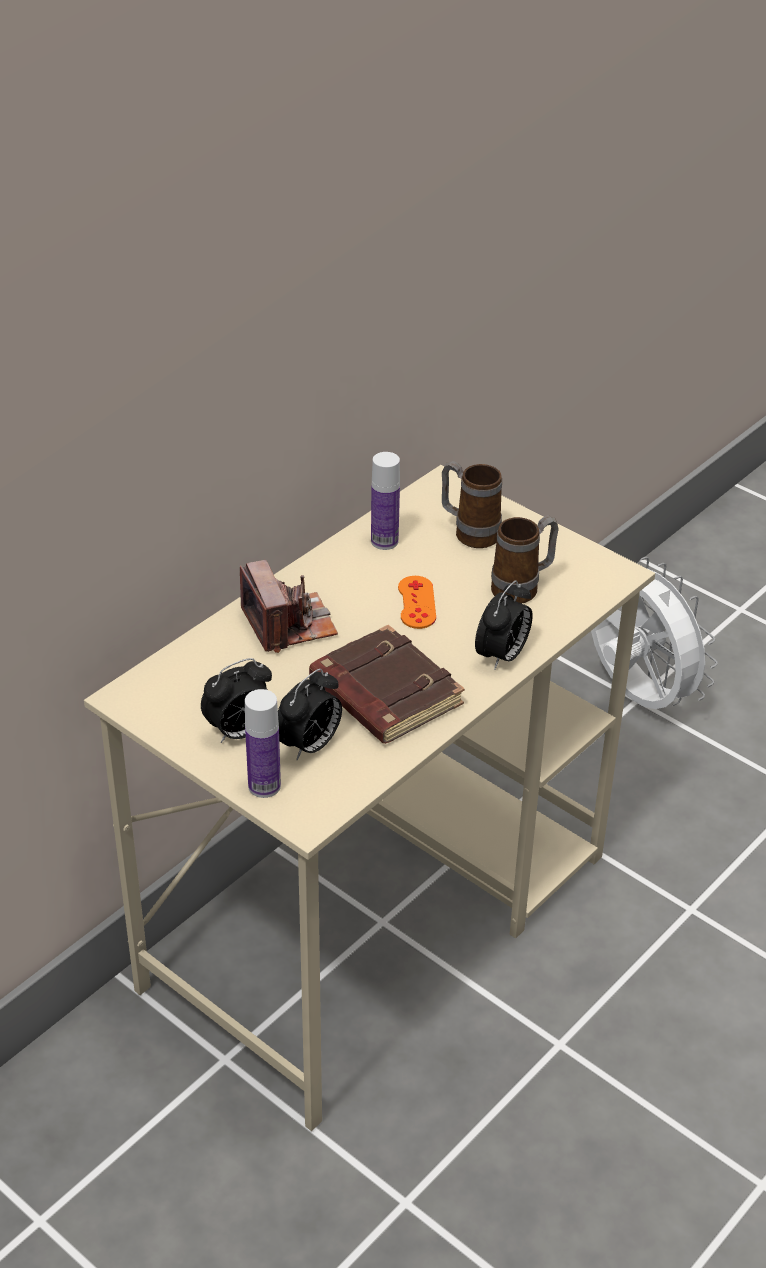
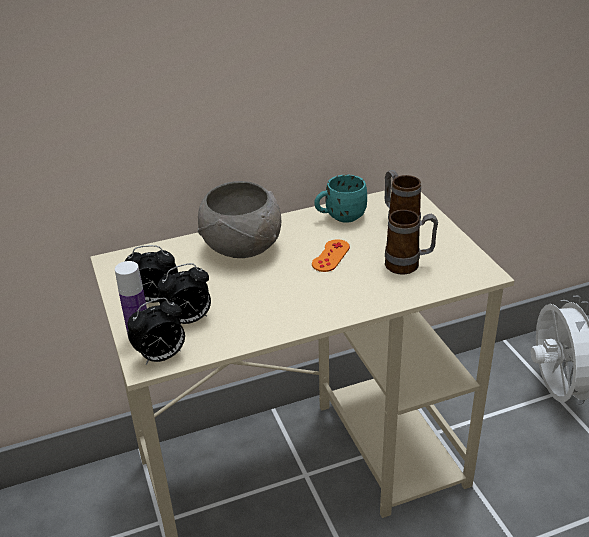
camera: 30 degrees right, 5 degrees down
(289, 624) = (241, 247): camera -> grey bowl
(383, 693) = (262, 303): brown book -> none
(384, 541) = (340, 217): bottle -> turquoise mug
(502, 656) = (360, 303): alarm clock -> alarm clock (161, 357)

